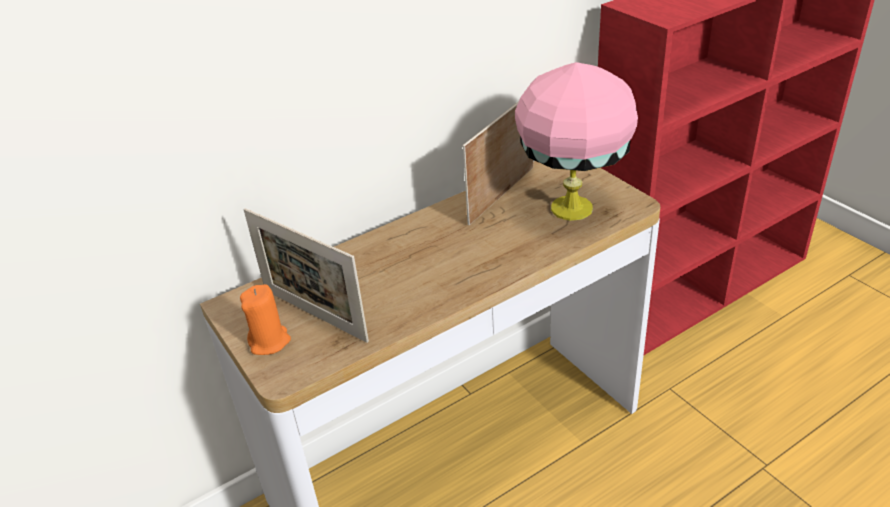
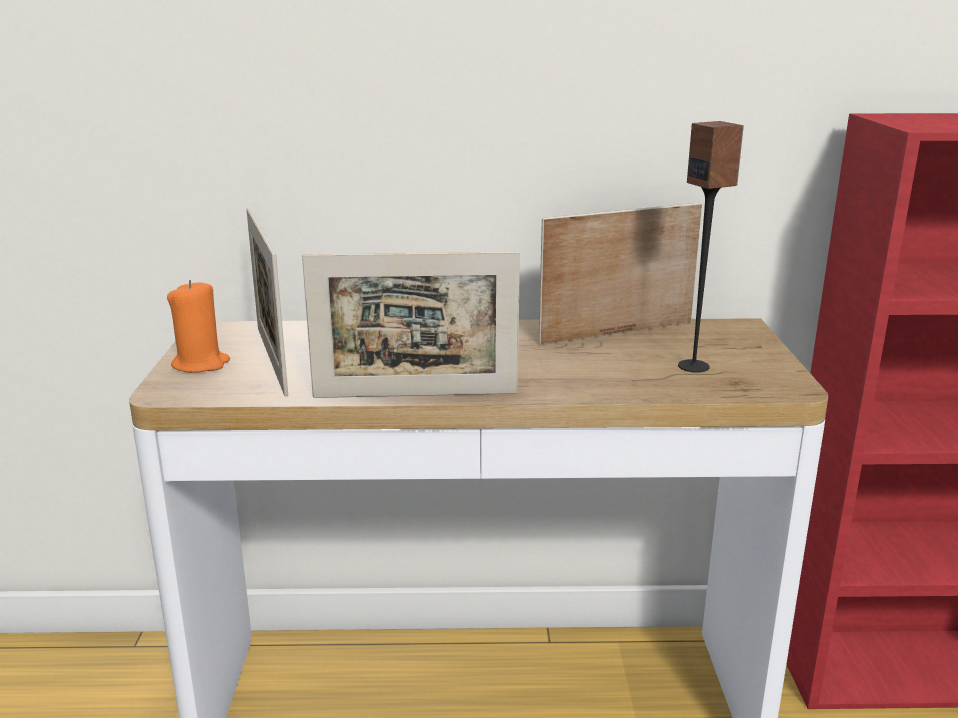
camera: 30 degrees right, 15 degrees down
(446, 303) = (415, 395): none -> picture frame
(573, 207) = (694, 366): pink table lamp -> speaker

